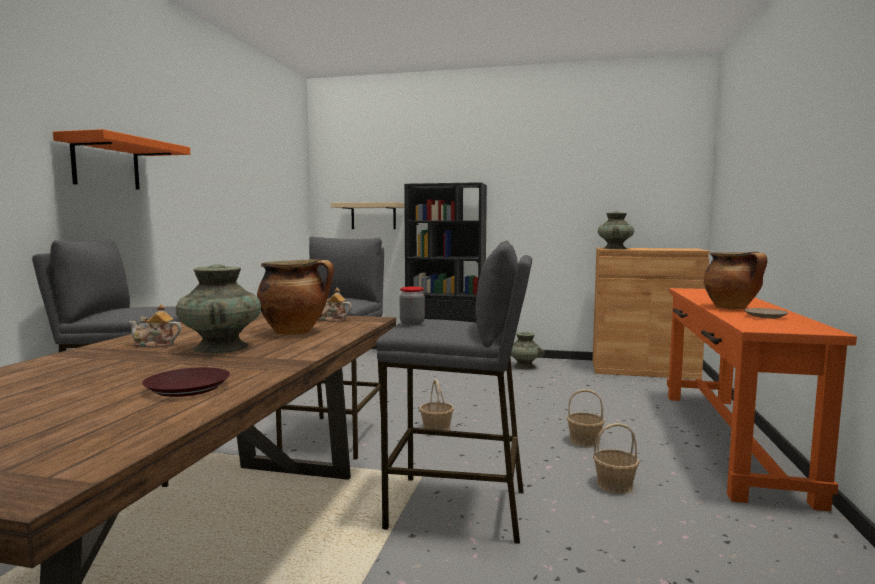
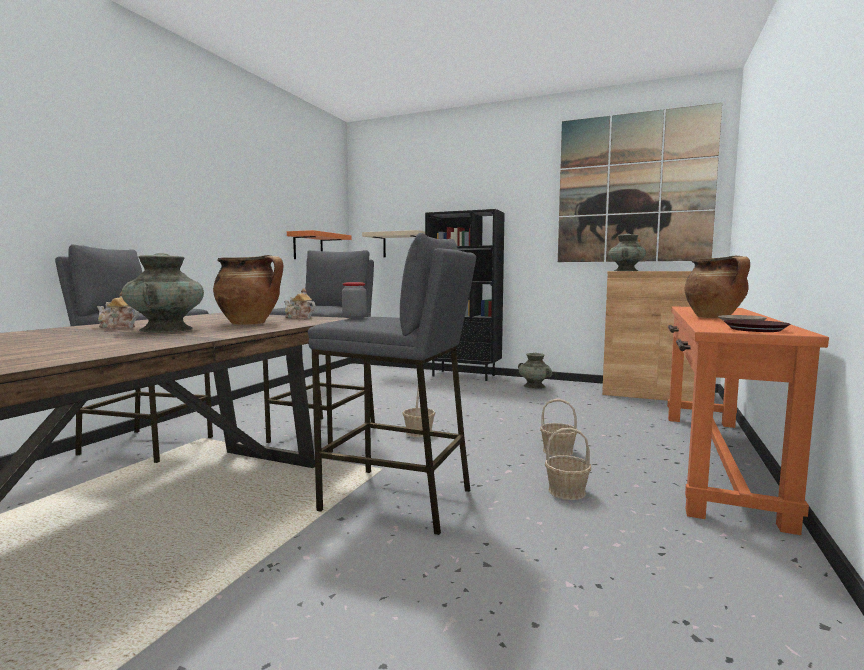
camera: 10 degrees right, 0 degrees up
(106, 164) = (134, 186): orange shelf -> orange shelf (308, 246)
(188, 388) = (81, 349): brown plate -> brown plate (755, 330)
(618, 165) = (633, 188): none -> picture

